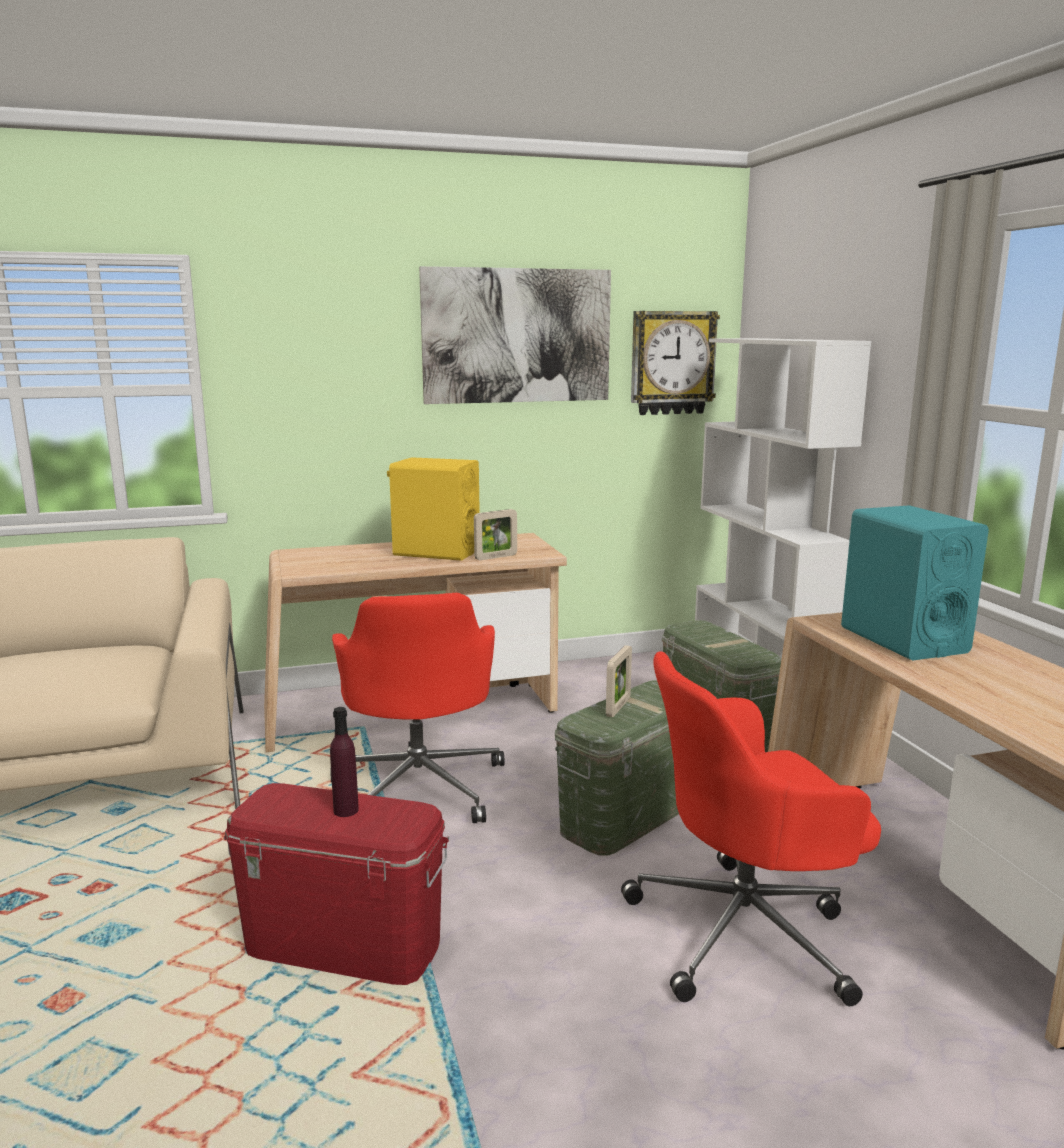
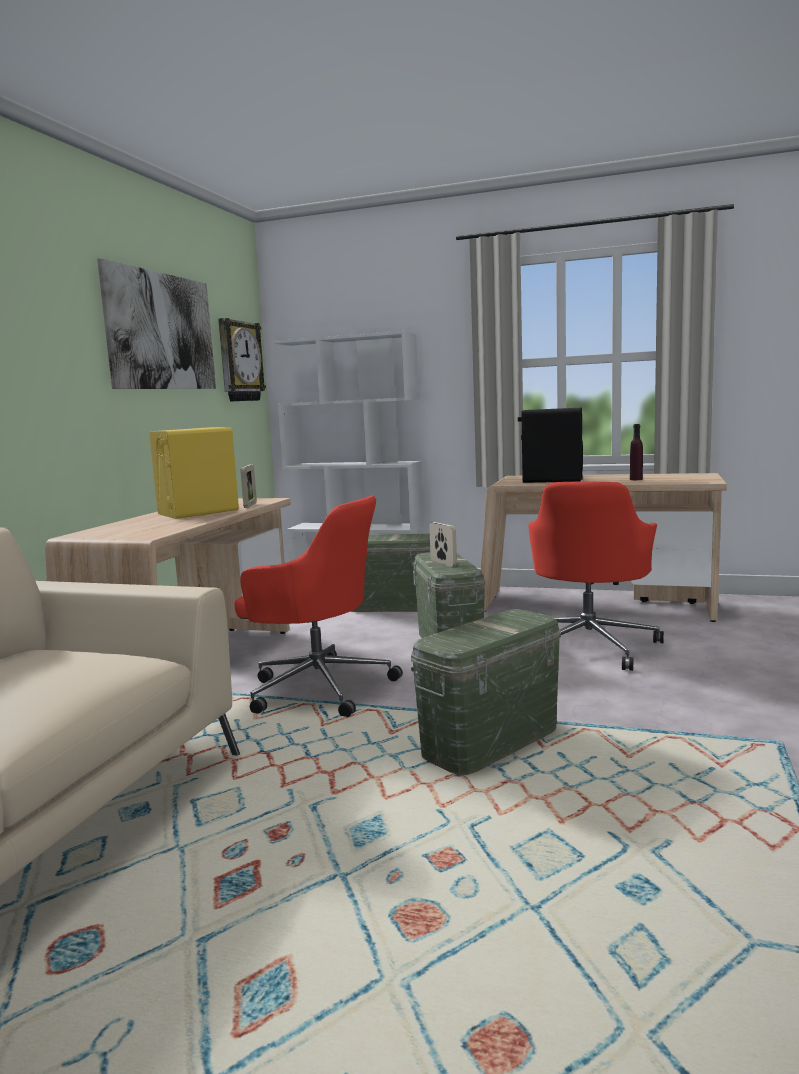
camera: 55 degrees left, 5 degrees down
(344, 945) = (490, 742): red storage box -> green storage box
(346, 810) = (491, 626): purple bottle -> purple bottle (636, 479)
(902, 640) = (552, 480): turquoise speaker -> black speaker

